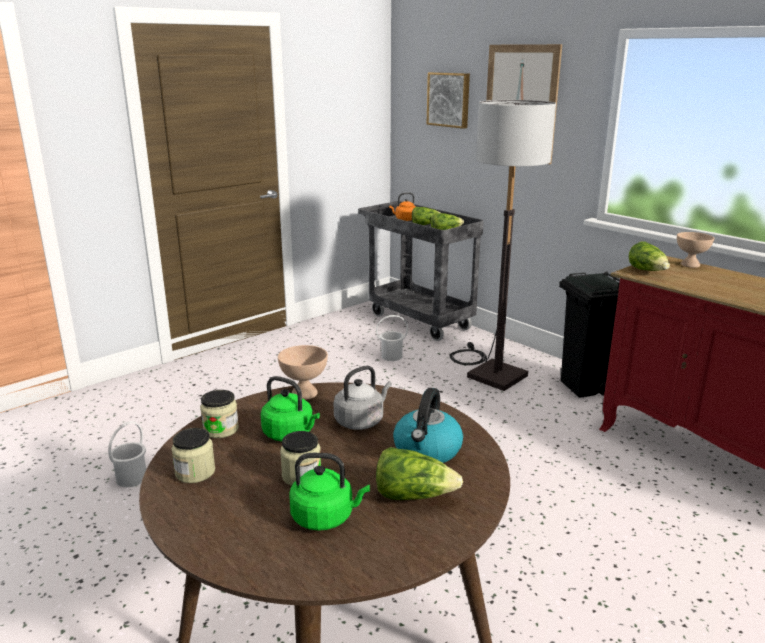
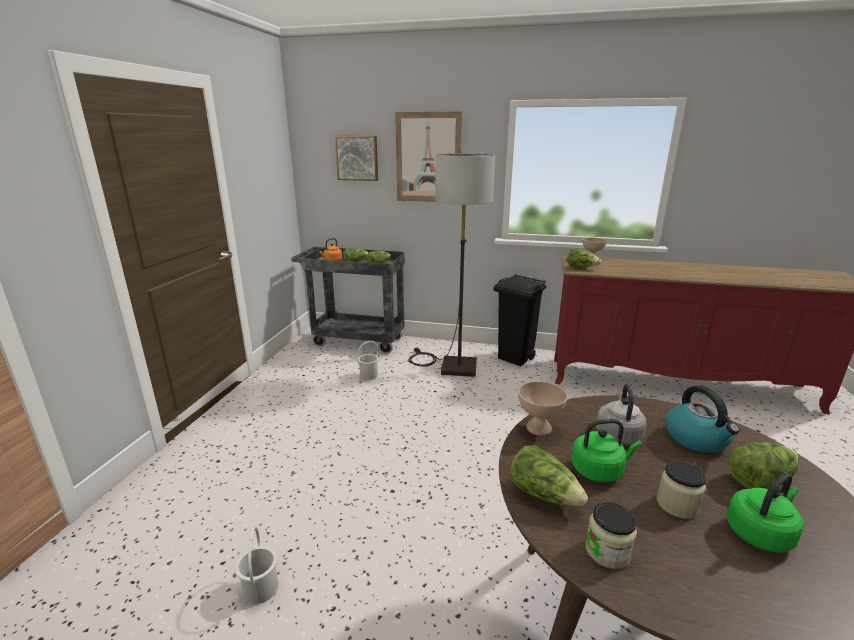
camera: 35 degrees left, 0 degrees up
(221, 429) = (544, 494): jar -> lettuce

